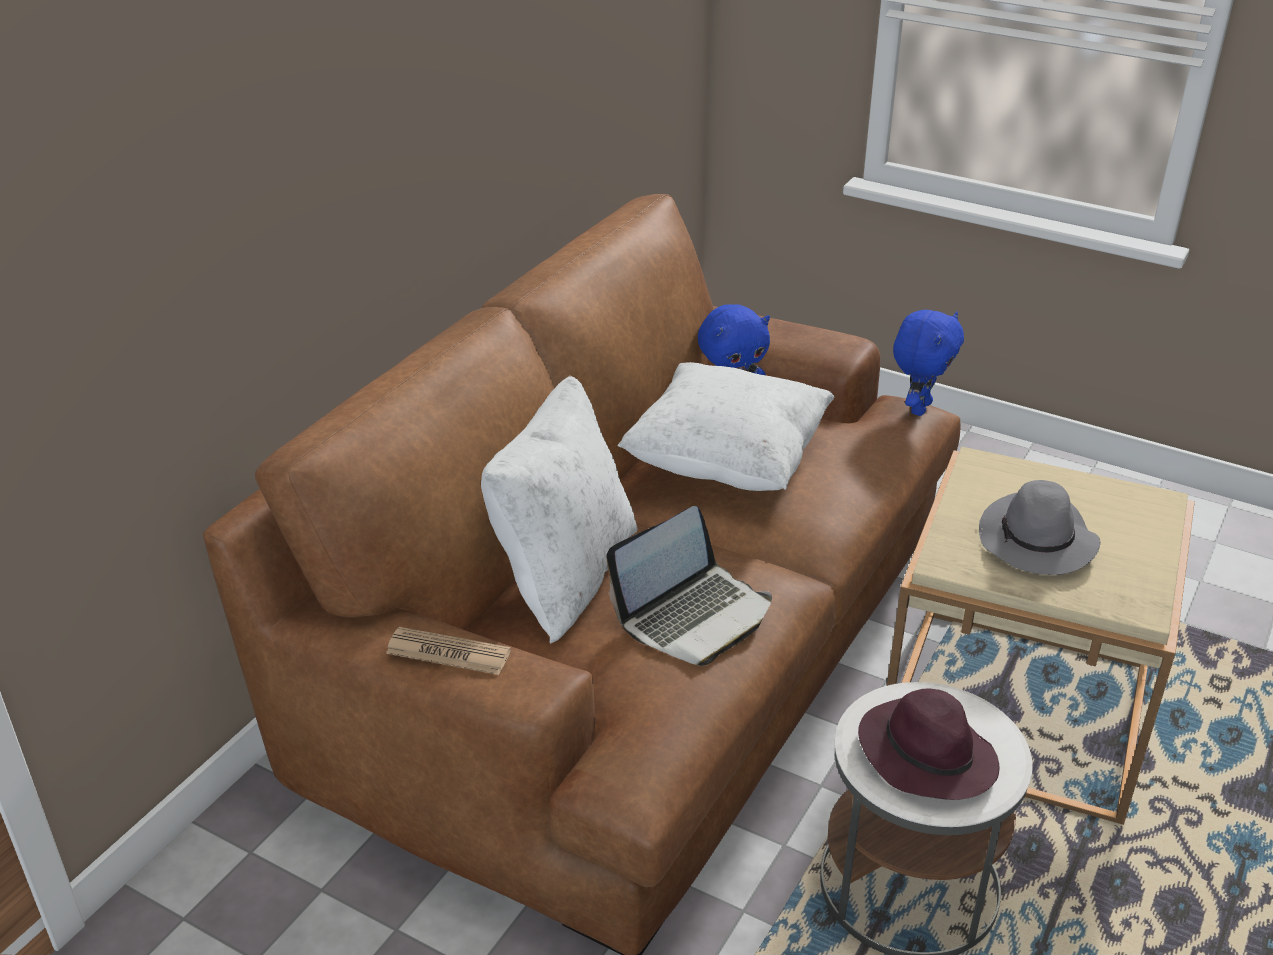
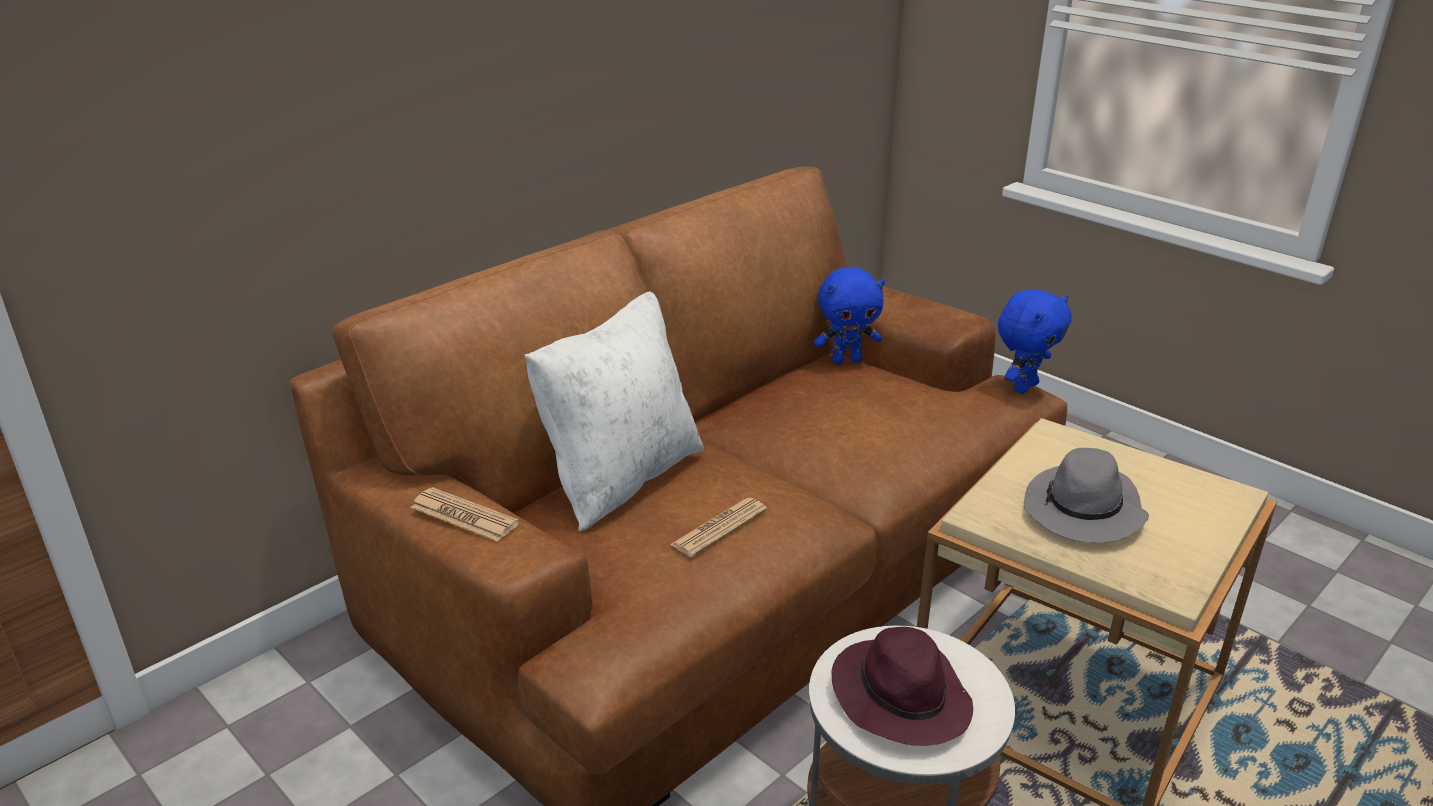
camera: 15 degrees right, 5 degrees down
(694, 615) = (719, 528): laptop -> newspaper
(726, 464) = (814, 407): white pillow -> none

